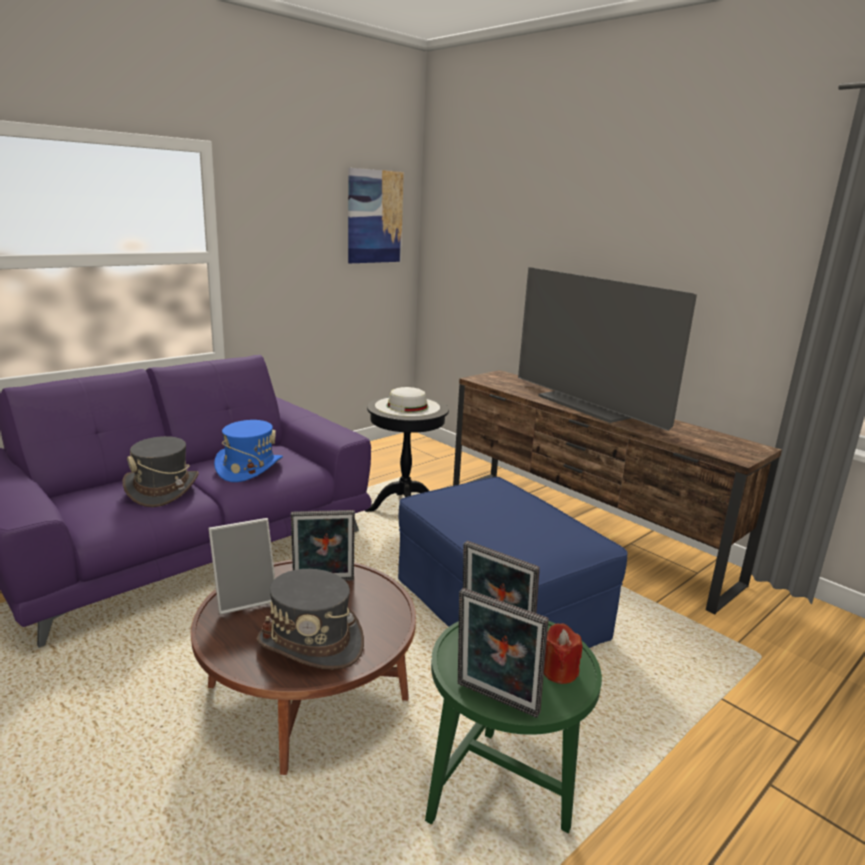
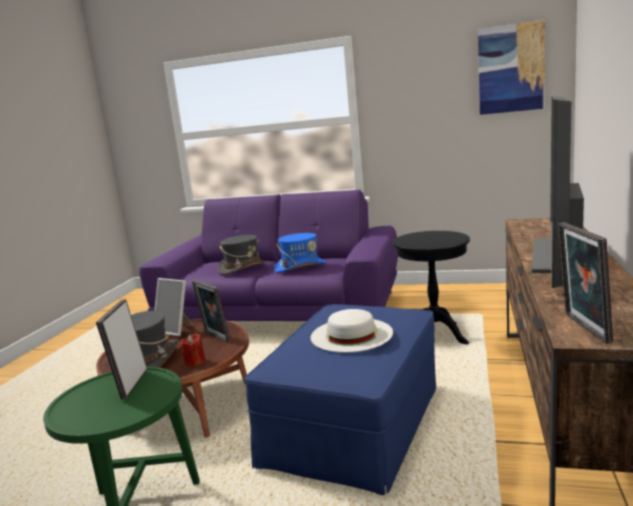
camera: 60 degrees right, 5 degrees down
(407, 406) = (429, 238): white hat -> white hat (351, 334)
(495, 701) = (63, 404): picture frame -> picture frame (582, 328)
(559, 672) = (113, 414): red candle -> red candle (194, 362)

